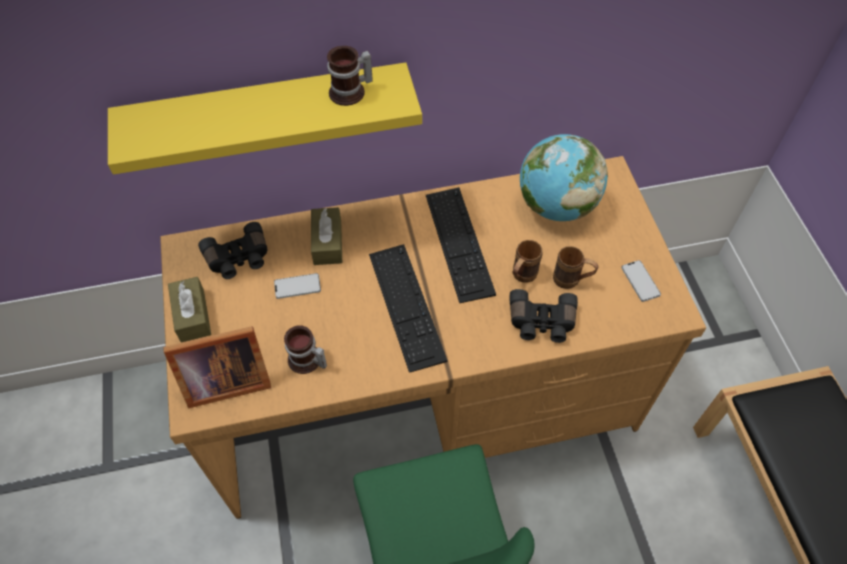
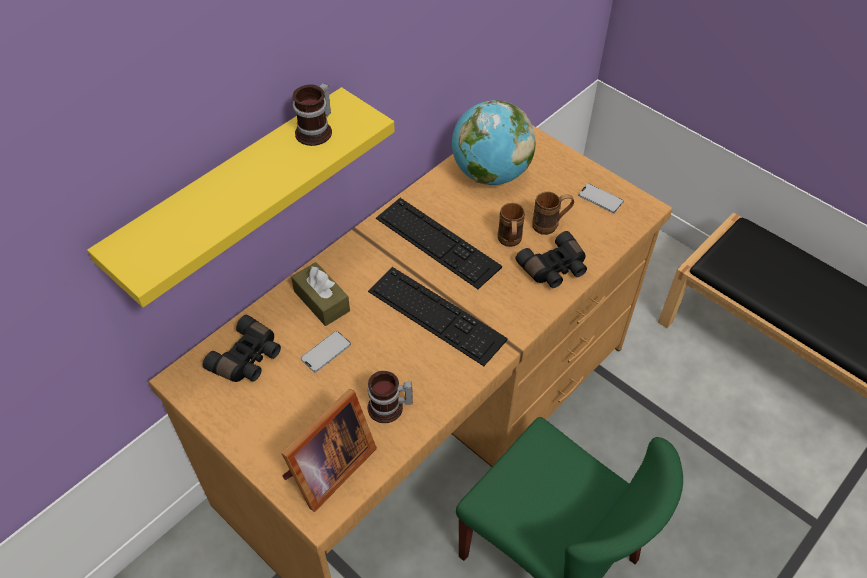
camera: 35 degrees left, 5 degrees down
(192, 315) = (246, 432): brown tissue box -> none

